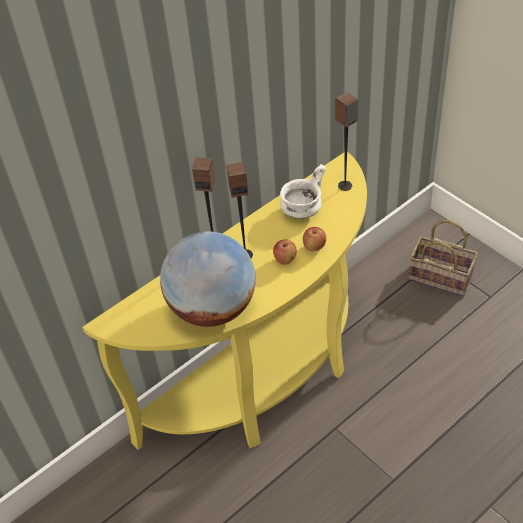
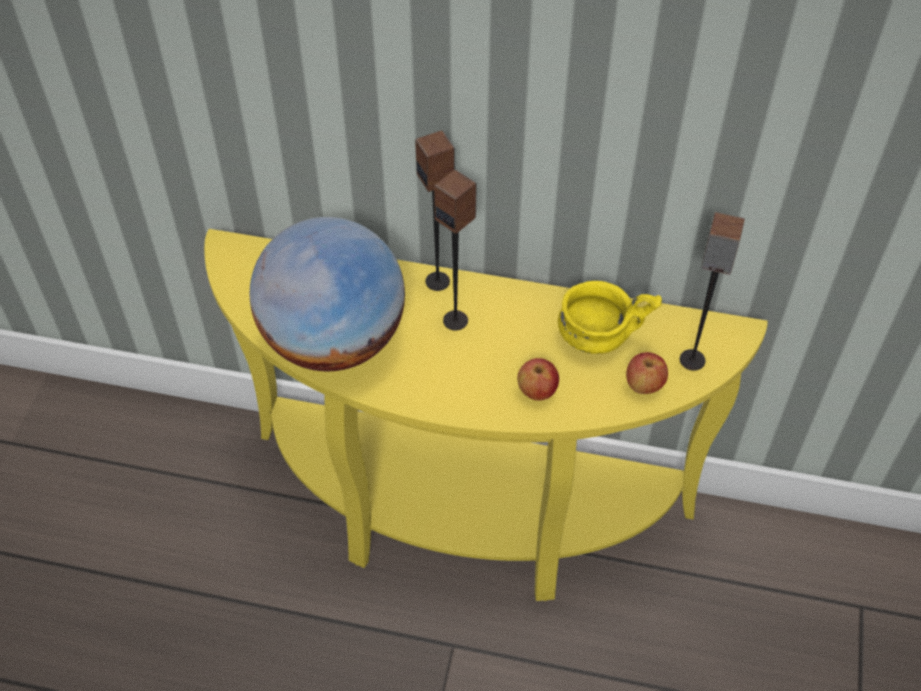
camera: 50 degrees right, 5 degrees up
(285, 259) = (484, 370): apple -> apple (644, 385)
(302, 210) = (596, 335): white bowl -> yellow bowl
(442, 277) = (834, 635): basket -> none

